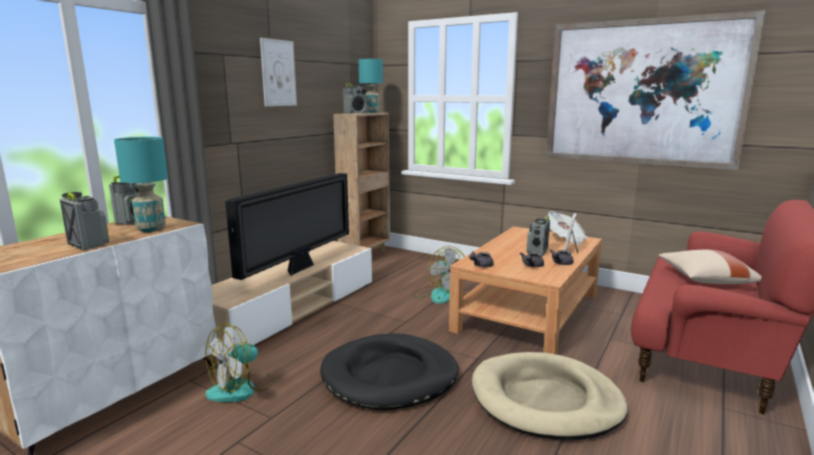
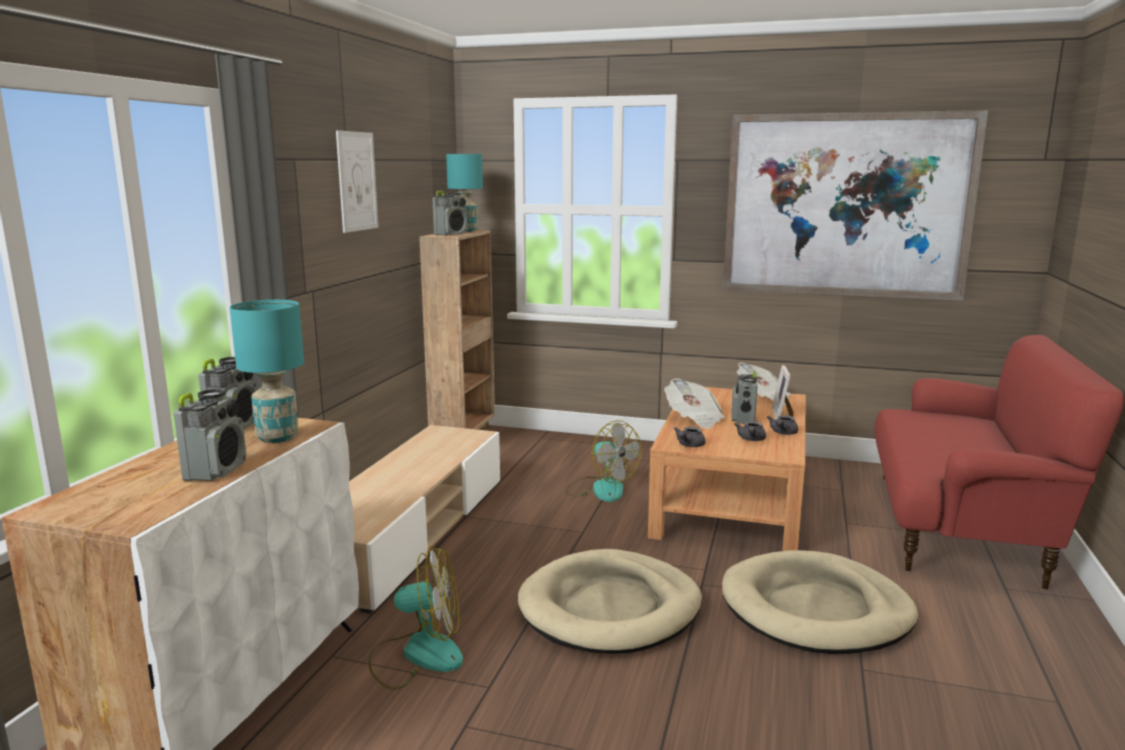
camera: 15 degrees left, 0 degrees up
(88, 244) = (216, 470): radio -> radio turned 75 degrees clockwise
(242, 388) = (417, 655): fan -> fan turned 120 degrees counterclockwise
(300, 268) = (421, 472): television -> none
(390, 376) = (610, 608): black dog bed -> beige dog bed
(499, 248) = (693, 419): none -> newspaper
(705, 280) = (952, 438): beige pillow -> none

